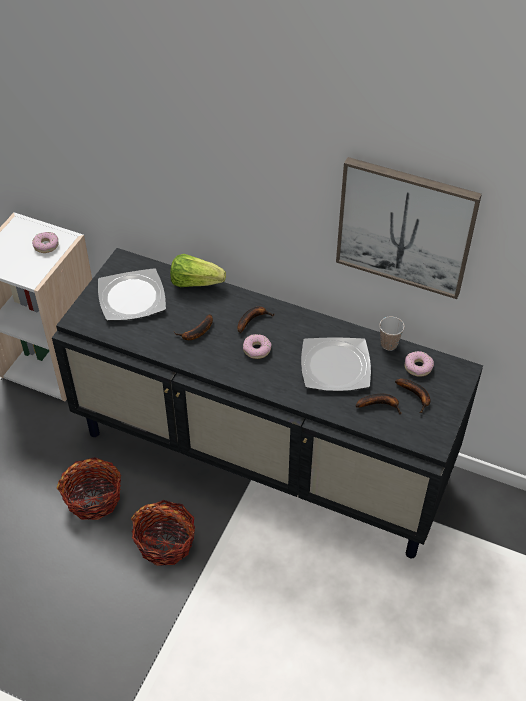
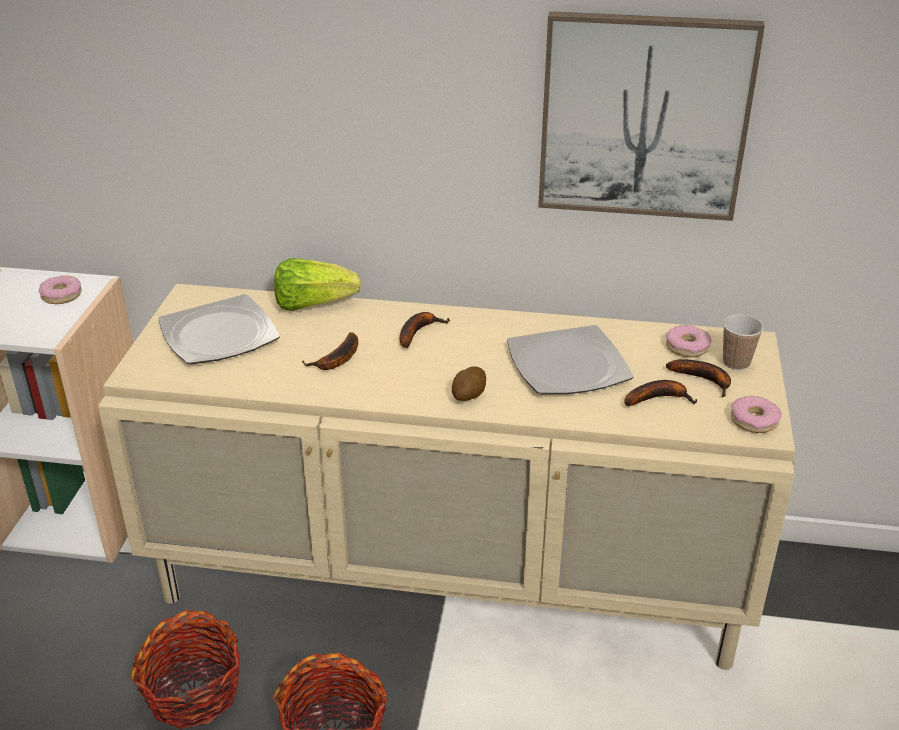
camera: 15 degrees left, 15 degrees down
(257, 349) = (440, 364): donut -> donut (754, 421)
(263, 457) = (450, 578): black cabinet -> beige cabinet
(265, 378) = (469, 396): none -> potato
(389, 344) = (631, 329): cup -> cup (736, 362)

